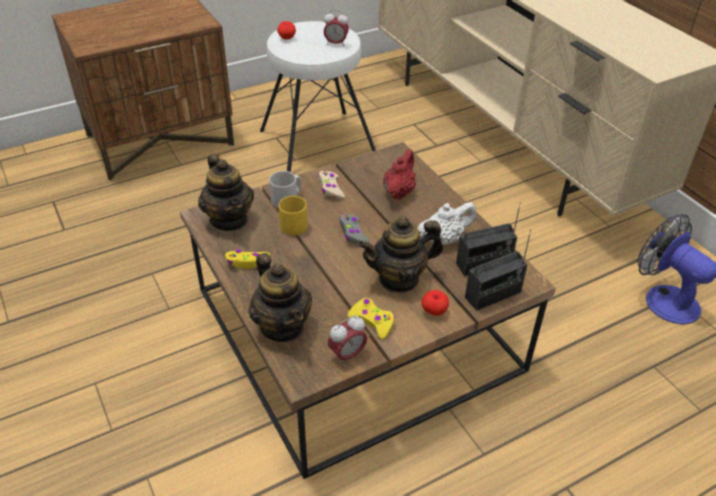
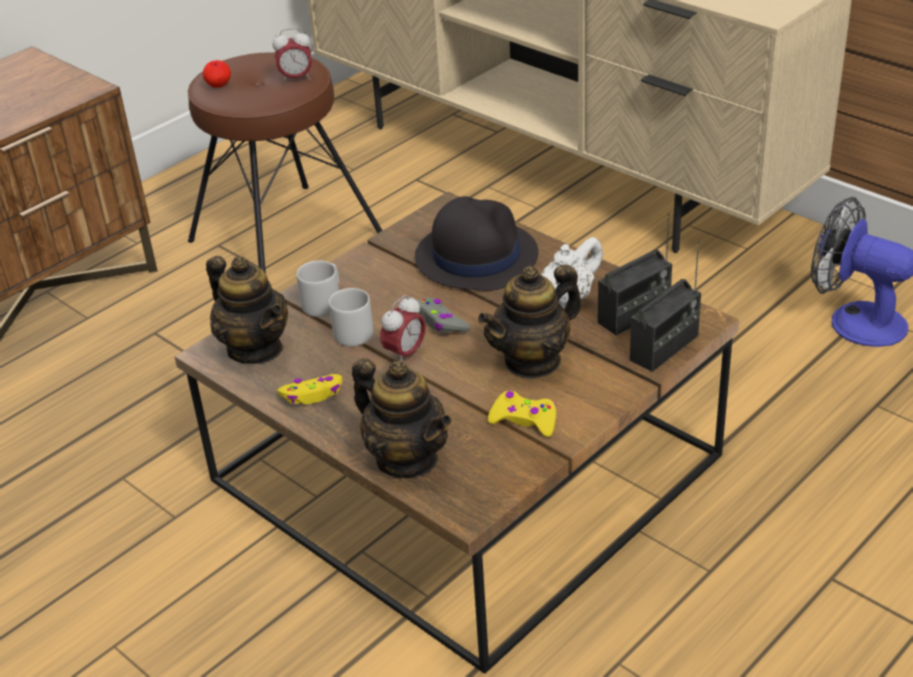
camera: 15 degrees left, 5 degrees down
(295, 224) = (353, 331): yellow mug -> grey mug
(317, 142) = (284, 237): white stool -> brown stool
(330, 189) = (378, 274): beige game controller -> none
(347, 355) = (512, 468): alarm clock -> alarm clock (405, 354)
(398, 192) = (476, 256): red teapot -> black hat
(434, 311) = (598, 387): apple -> none

